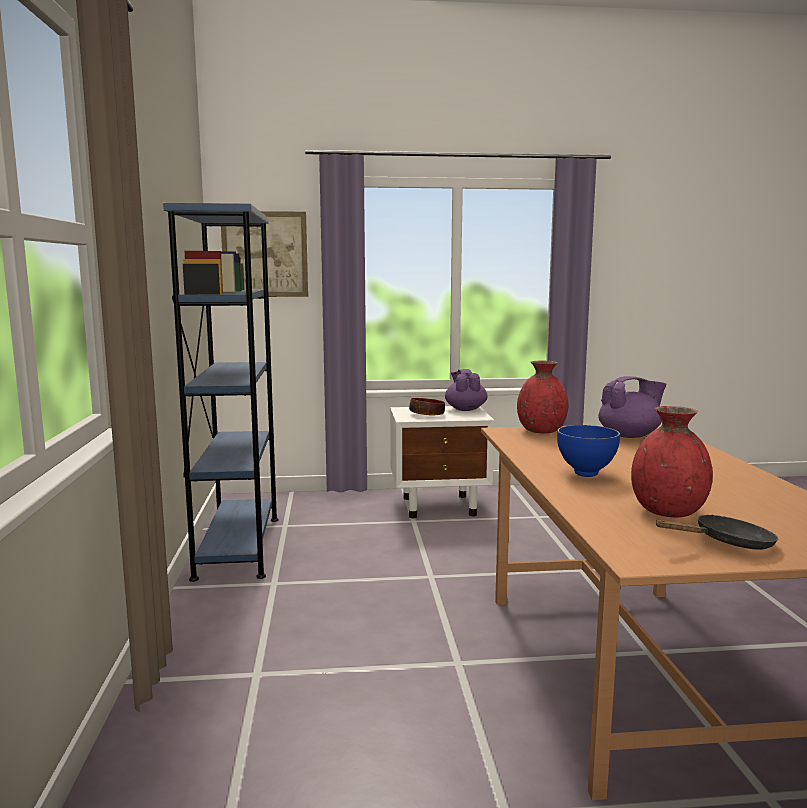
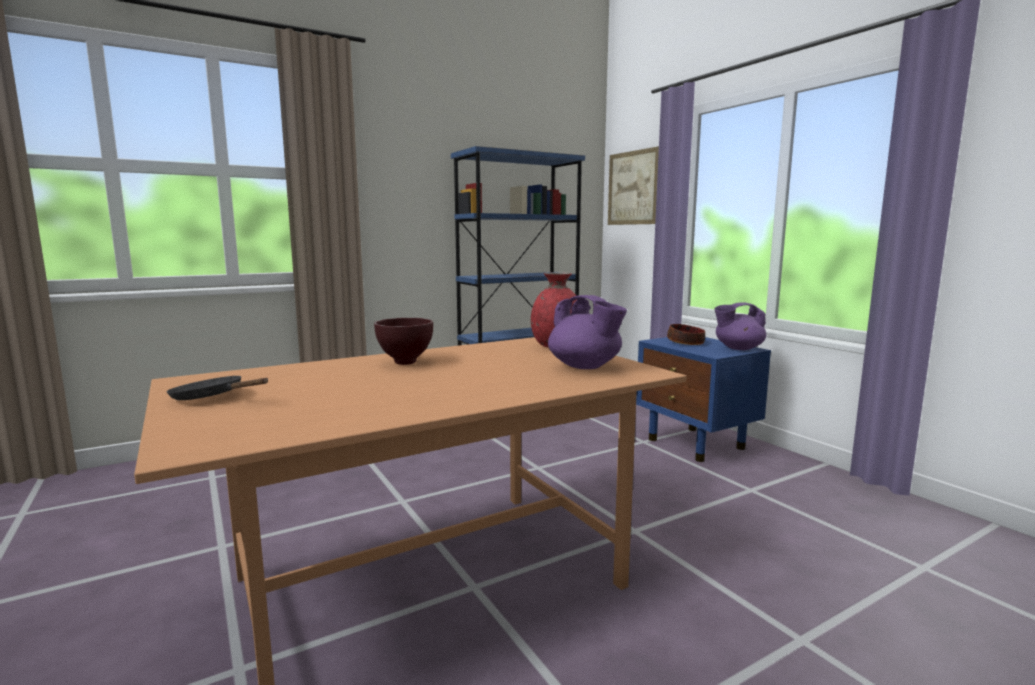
camera: 65 degrees right, 0 degrees up
(440, 506) = (697, 444): white nightstand -> blue nightstand
(465, 409) = (738, 348): purple teapot -> purple teapot turned 150 degrees counterclockwise
(587, 474) = (406, 363): blue bowl -> brown bowl
(668, 512) = (298, 383): red vase -> none
(727, 543) = (213, 398): black frying pan -> black frying pan turned 150 degrees clockwise

